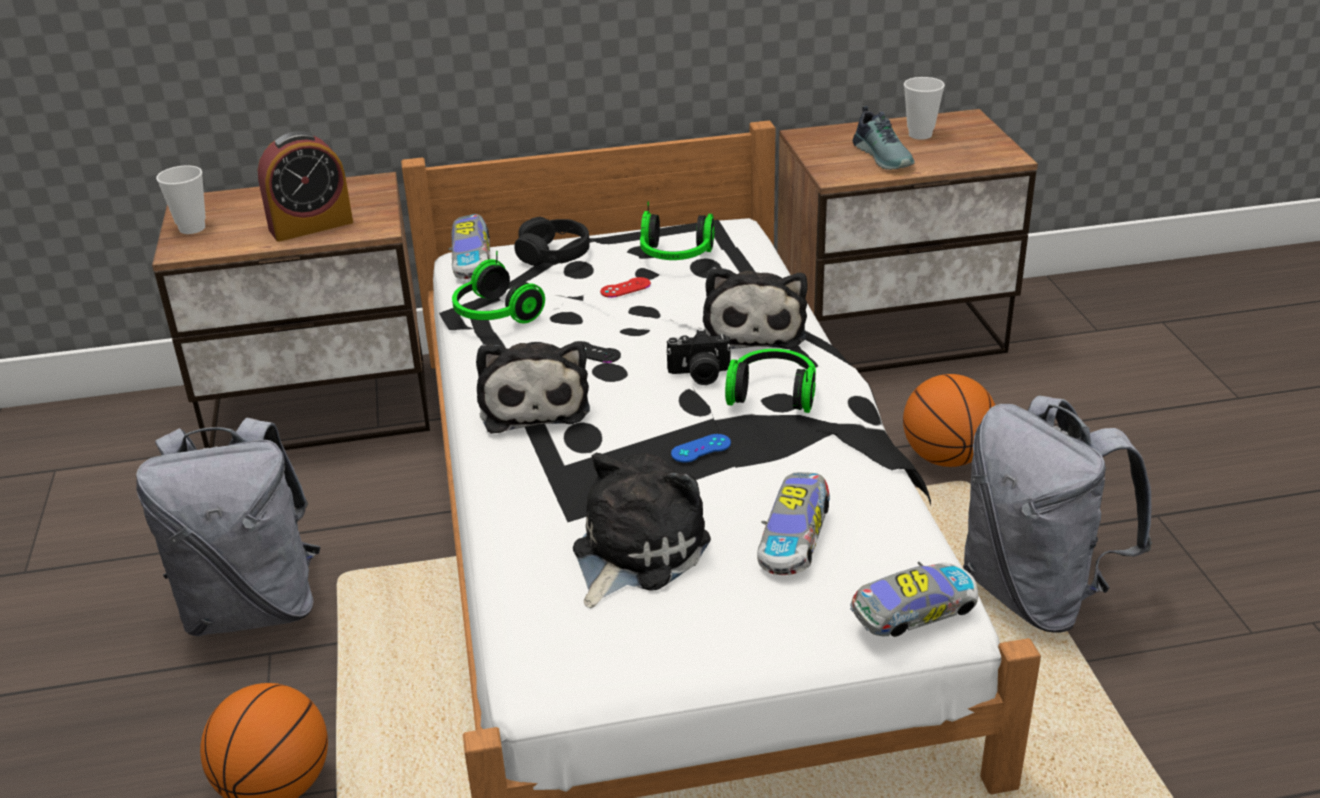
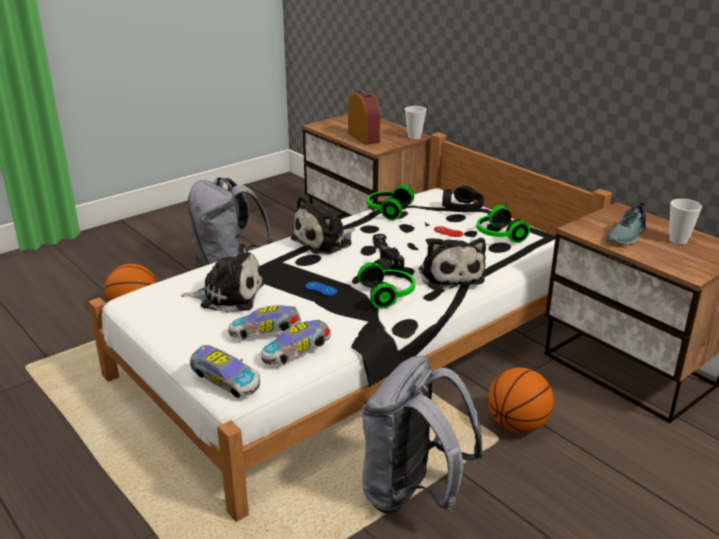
camera: 60 degrees right, 5 degrees down
(192, 228) = (337, 121): cup -> cup (414, 137)
(311, 226) = (363, 137): alarm clock -> alarm clock turned 150 degrees counterclockwise
(471, 260) = (434, 193): toy car -> toy car (297, 353)
(754, 329) = (450, 275): plush toy -> plush toy turned 75 degrees counterclockwise

